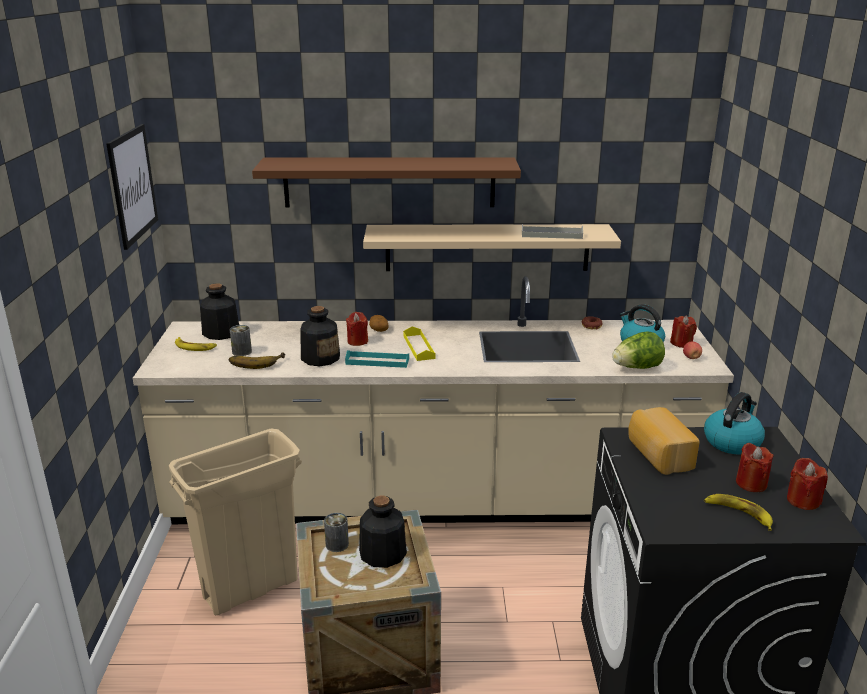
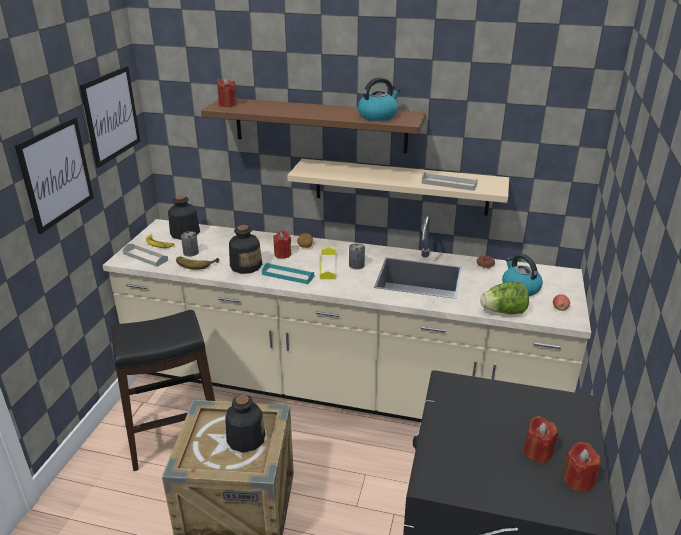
camera: 15 degrees right, 5 degrees up
(93, 254) = (56, 173): none -> picture
(185, 363) = (145, 257): none -> grey tray
(251, 588) = (175, 436): beige trash can -> black stool
(337, 544) = (215, 424): can -> can (356, 265)
(658, 455) = (467, 407): bread -> none
(681, 343) = (558, 292): red candle -> red candle (227, 104)
(732, 442) = (544, 405): kettle -> kettle (378, 116)
(738, 514) = (508, 482): banana -> none

